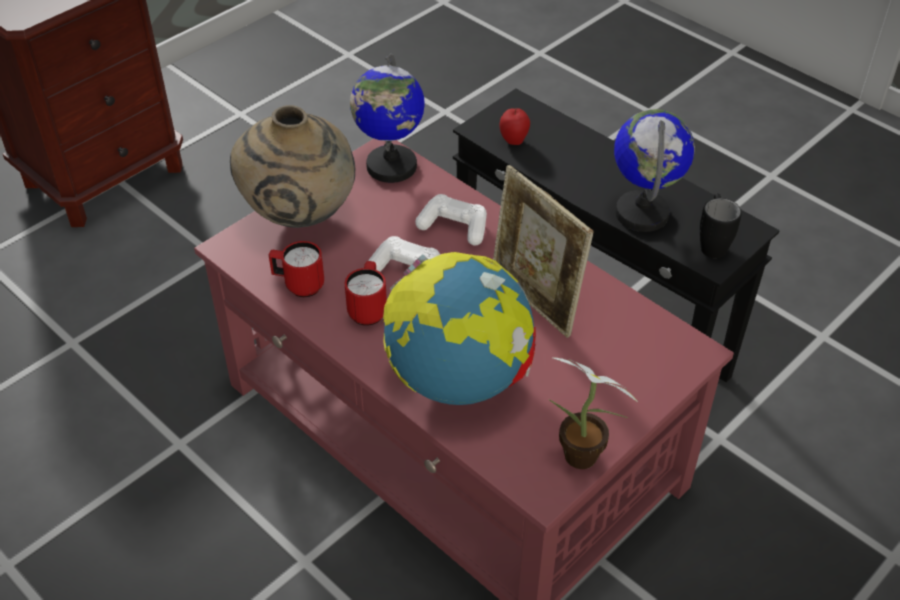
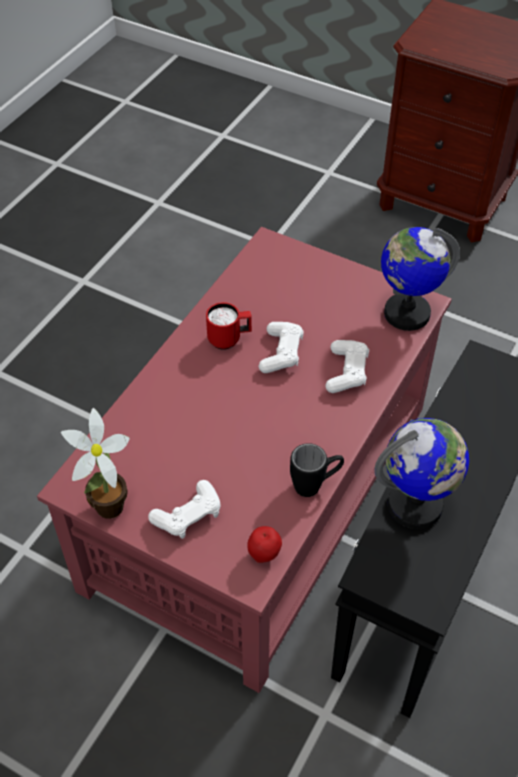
camera: 75 degrees right, 5 degrees up
(298, 286) = (241, 293): red mug -> none
(300, 217) = (318, 274): beige vase -> none
(459, 379) = (171, 412): globe -> none
(514, 140) = (476, 386): apple -> apple (264, 555)
(534, 302) = (274, 446): picture frame -> none
(608, 388) = (188, 515): none -> white game controller
(712, 243) = (396, 572): black mug -> black mug (315, 485)

